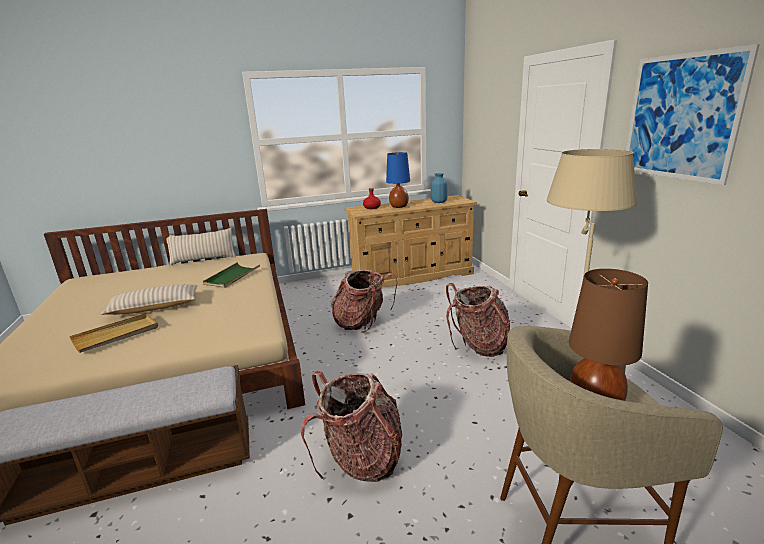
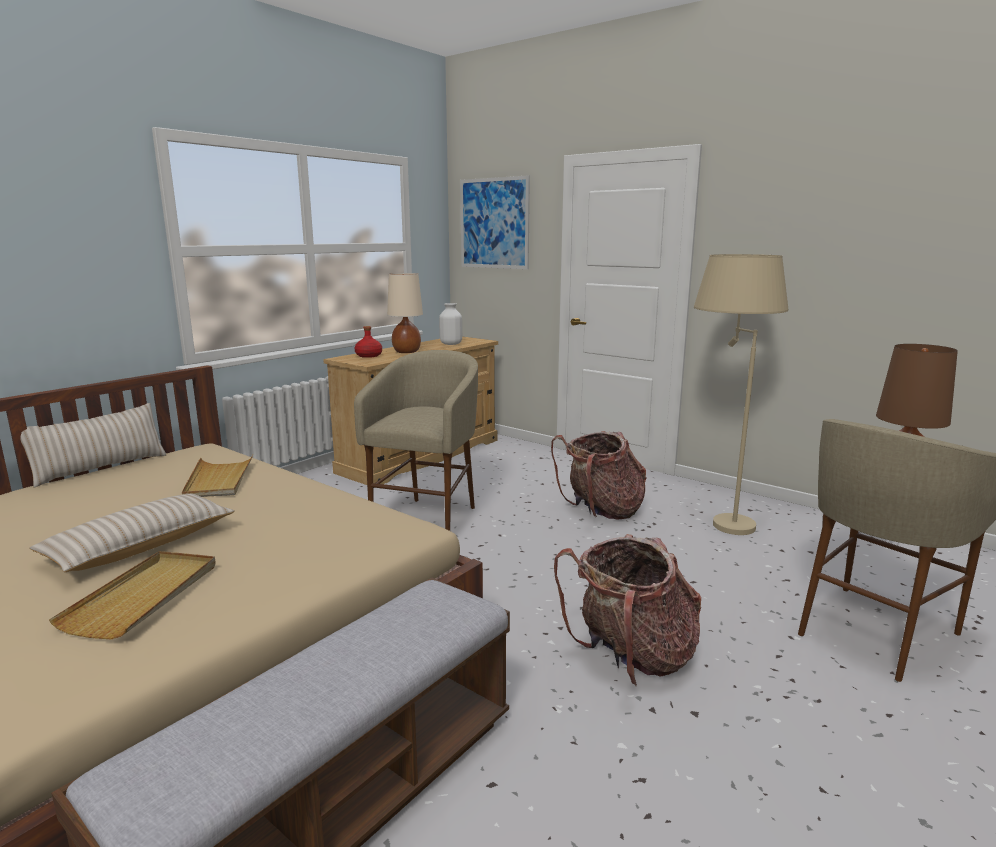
camera: 35 degrees left, 5 degrees down
(232, 277) = (219, 480): green tray -> beige tray
(362, 323) = (428, 521): backpack -> beige stool
(399, 206) = (407, 352): blue table lamp -> beige table lamp
(439, 202) = (450, 344): blue vase -> white vase
(680, 117) = (789, 224): picture -> picture (494, 223)

